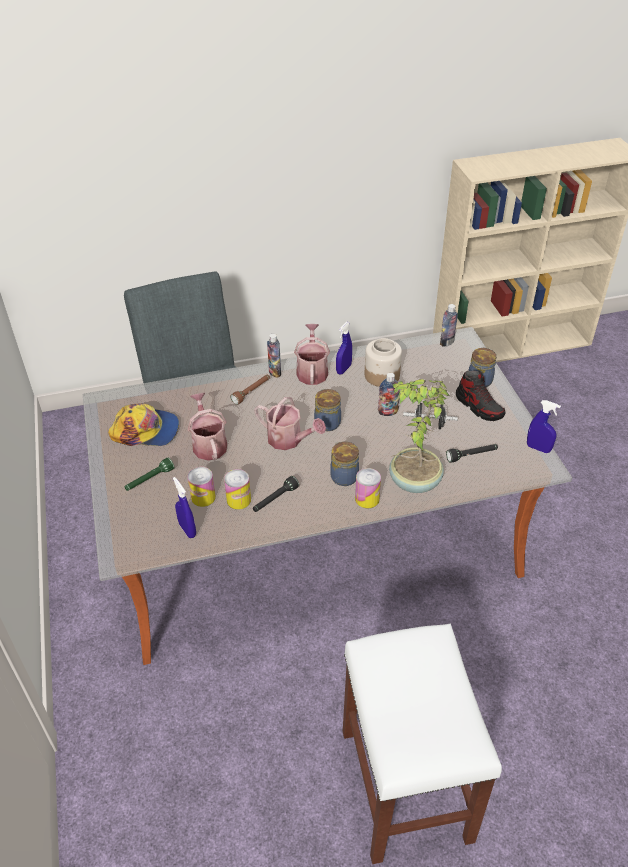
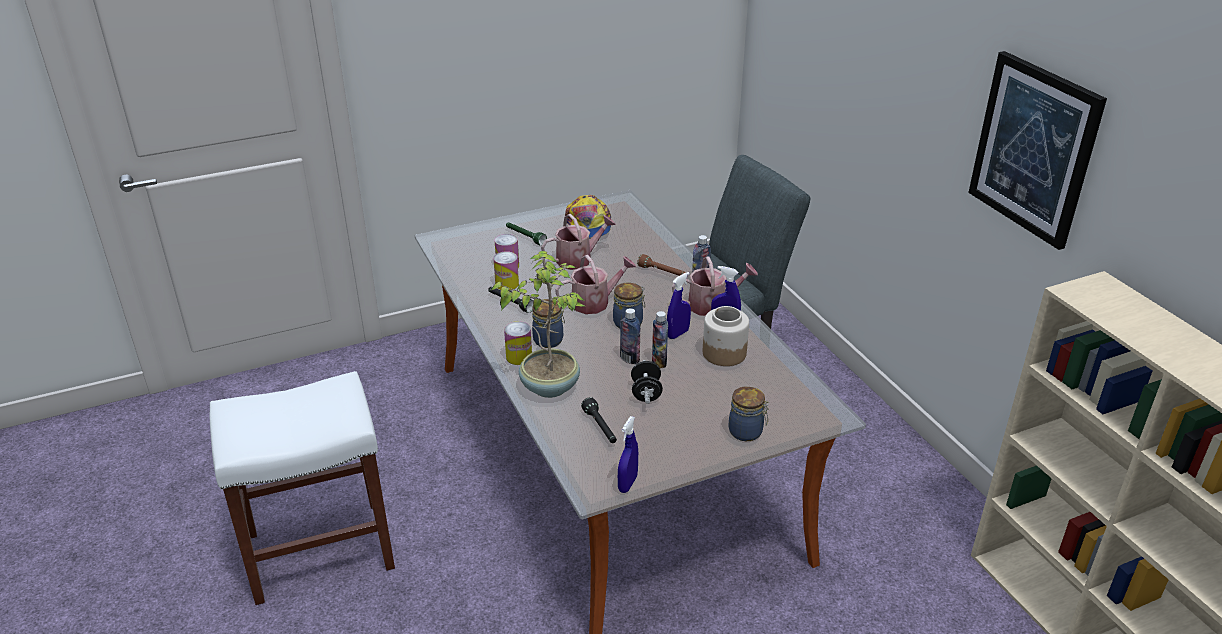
camera: 80 degrees right, 10 degrees down
(187, 530) = (467, 264): blue spray bottle -> blue spray bottle (678, 334)
(289, 440) = (595, 302): watering can -> watering can turned 135 degrees counterclockwise
(377, 119) = (1034, 149): none -> picture
(447, 342) = (816, 401): bottle -> bottle (629, 359)
(479, 407) = (693, 432): shoe -> none

